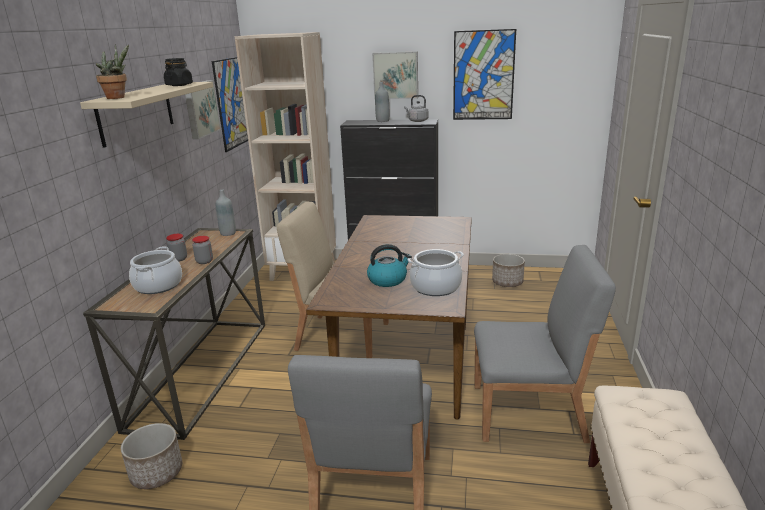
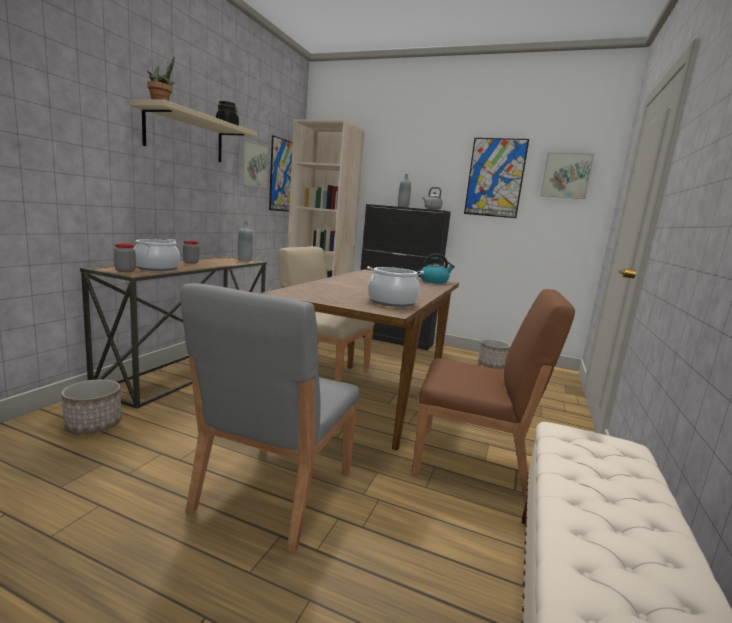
camera: 10 degrees right, 10 degrees down
(204, 261) = (208, 265): jar -> jar (125, 271)
(388, 280) = (351, 293): kettle -> kettle (434, 281)
(396, 75) = (420, 171): picture -> picture (566, 175)
(530, 412) = (473, 461): grey chair -> brown chair

